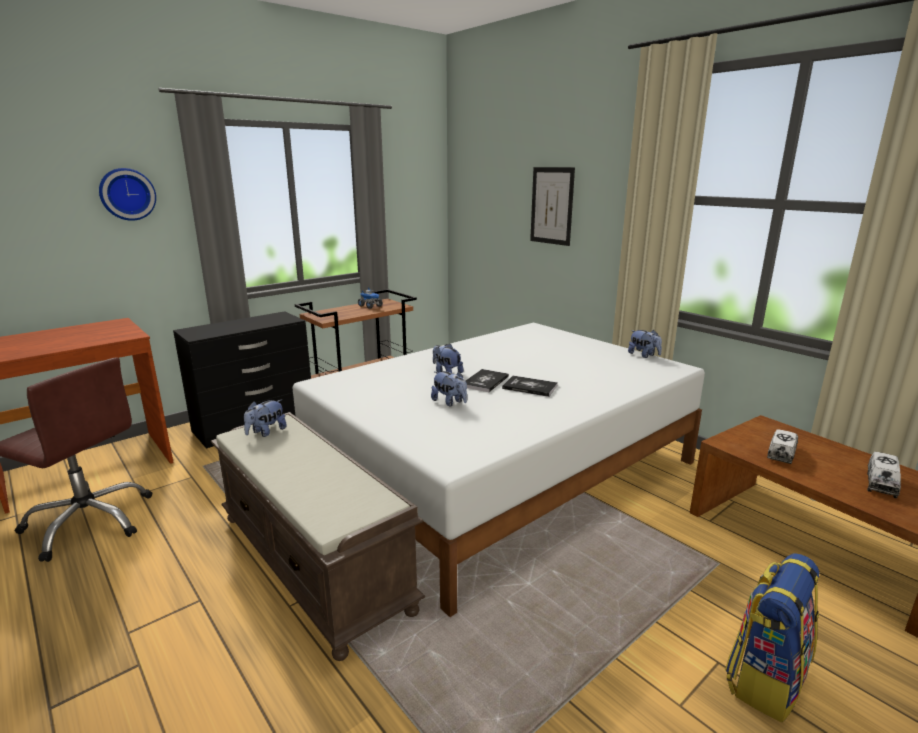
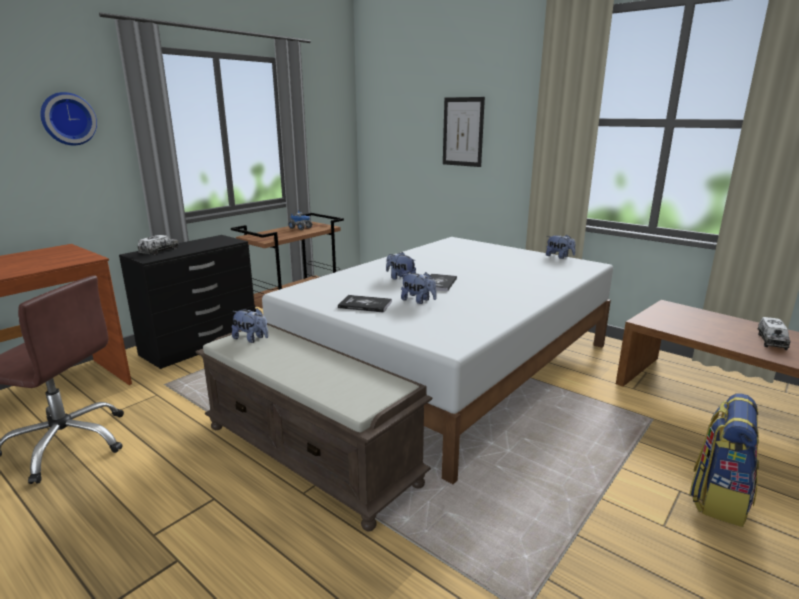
camera: 10 degrees left, 0 degrees up
(266, 432) = (251, 339): plush toy -> plush toy turned 90 degrees counterclockwise
(530, 387) = (480, 285): book -> book (365, 305)
(781, 453) = (690, 325): toy truck -> toy truck (159, 251)

